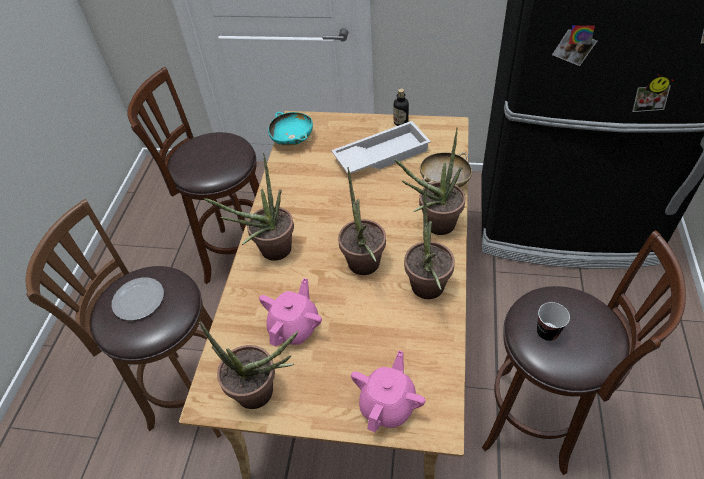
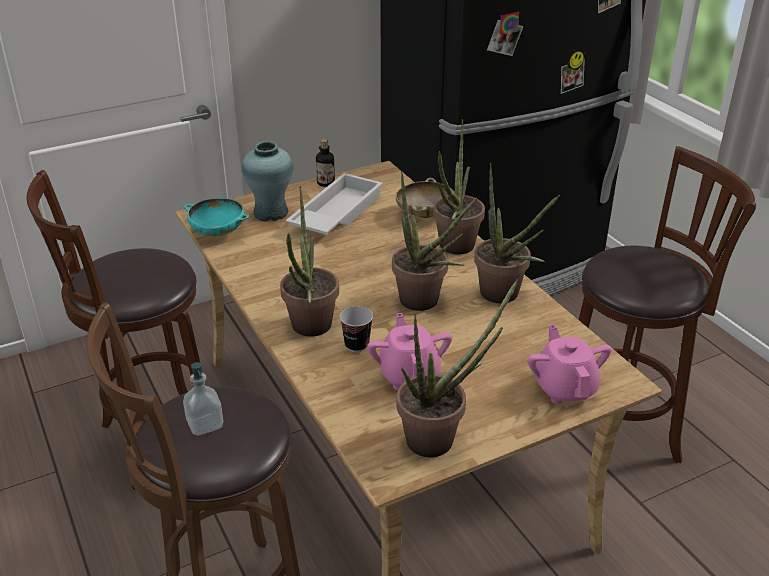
camera: 40 degrees left, 15 degrees down
(140, 299) = (205, 424): plate -> soap dispenser
(340, 136) = (271, 213): none -> turquoise vase
(547, 332) = (636, 278): cup -> cup (357, 345)

